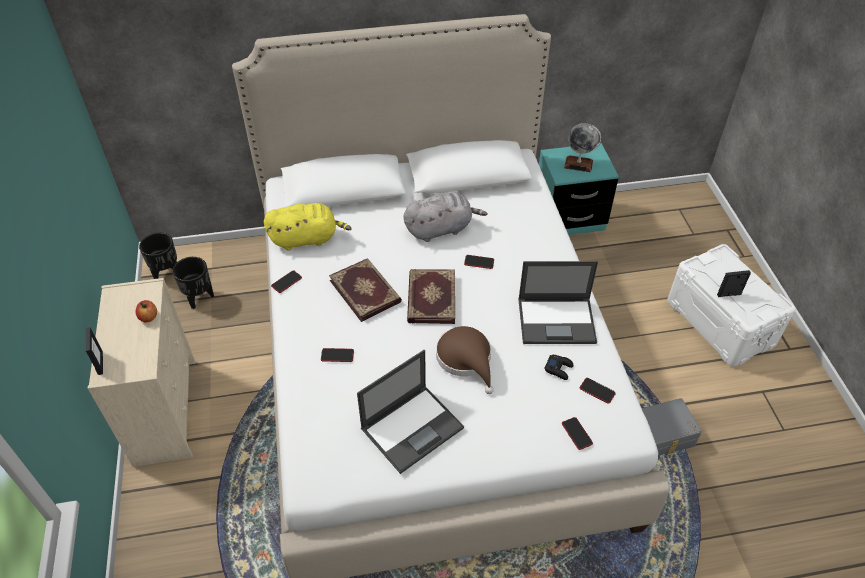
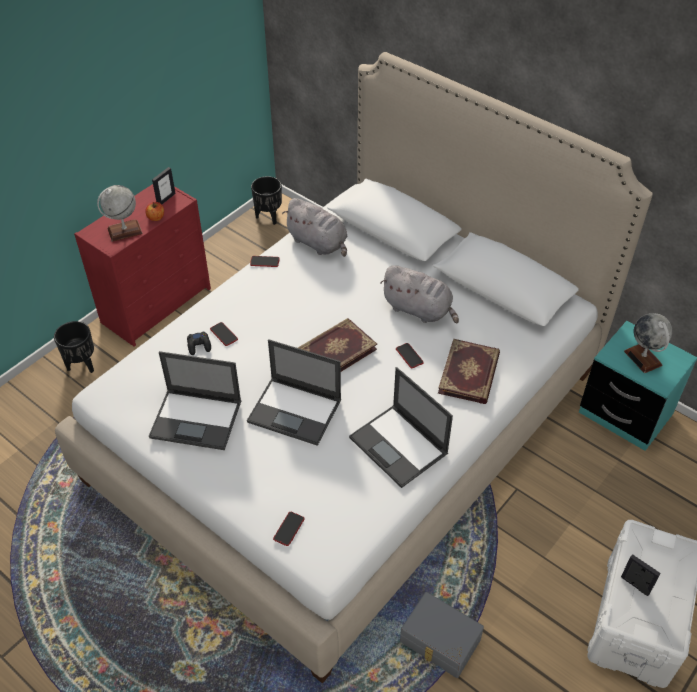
camera: 50 degrees right, 0 degrees up
(100, 363) = (98, 224): picture frame -> picture frame (166, 199)
(136, 349) = (124, 231): none -> globe
(165, 410) = (157, 304): beige dresser -> red dresser
(199, 298) = (266, 249): black planter -> black planter (82, 364)
(307, 239) = (318, 243): yellow plush toy -> grey plush toy
(366, 291) = (302, 309): book -> book (470, 373)
(466, 359) = (296, 411): brown hat -> laptop
(558, 369) = (346, 478): black game controller -> black game controller (199, 345)
(597, 391) = (349, 518): phone -> none

